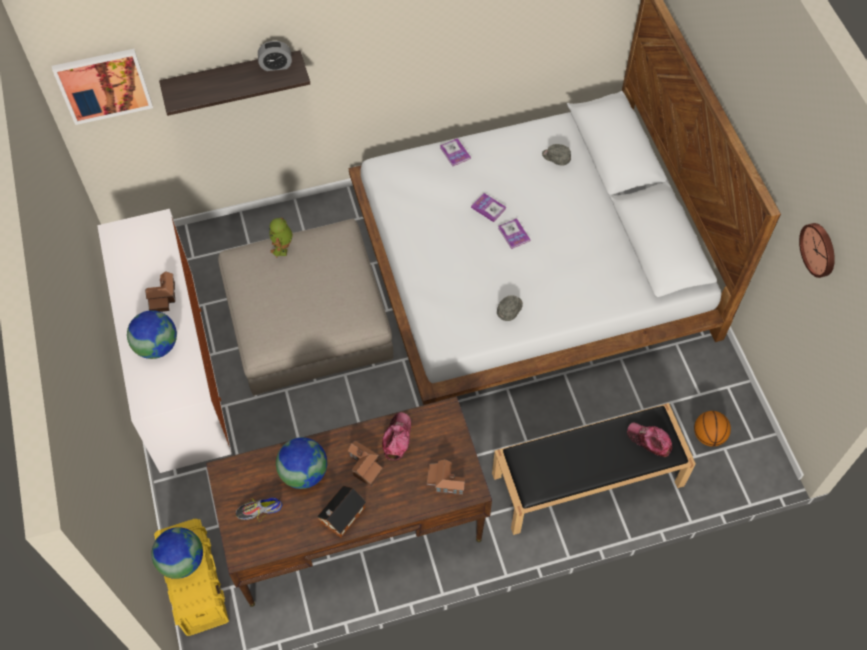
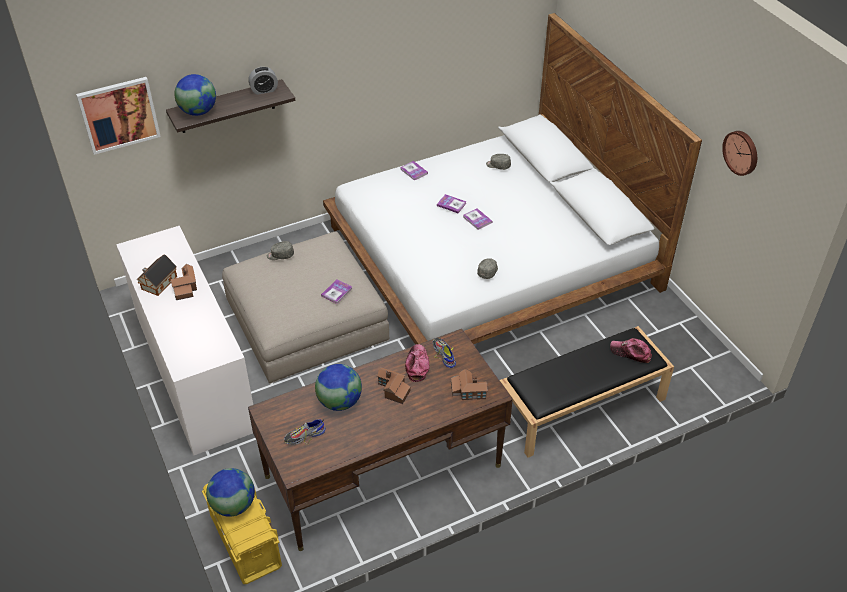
camera: 10 degrees left, 15 degrees down
(157, 346) = (186, 323): globe -> globe (198, 112)
(283, 248) = (280, 255): toy robot -> grey cap
(336, 309) = (336, 292): none -> book
(341, 516) = (381, 430): toy house -> toy house (158, 283)
(429, 428) = (444, 354): none -> shoe
(708, 436) = (674, 360): basketball -> none

